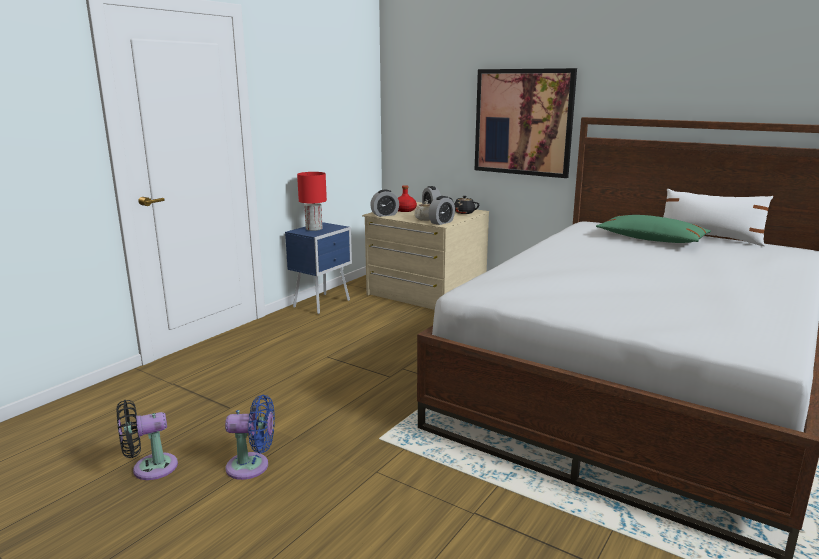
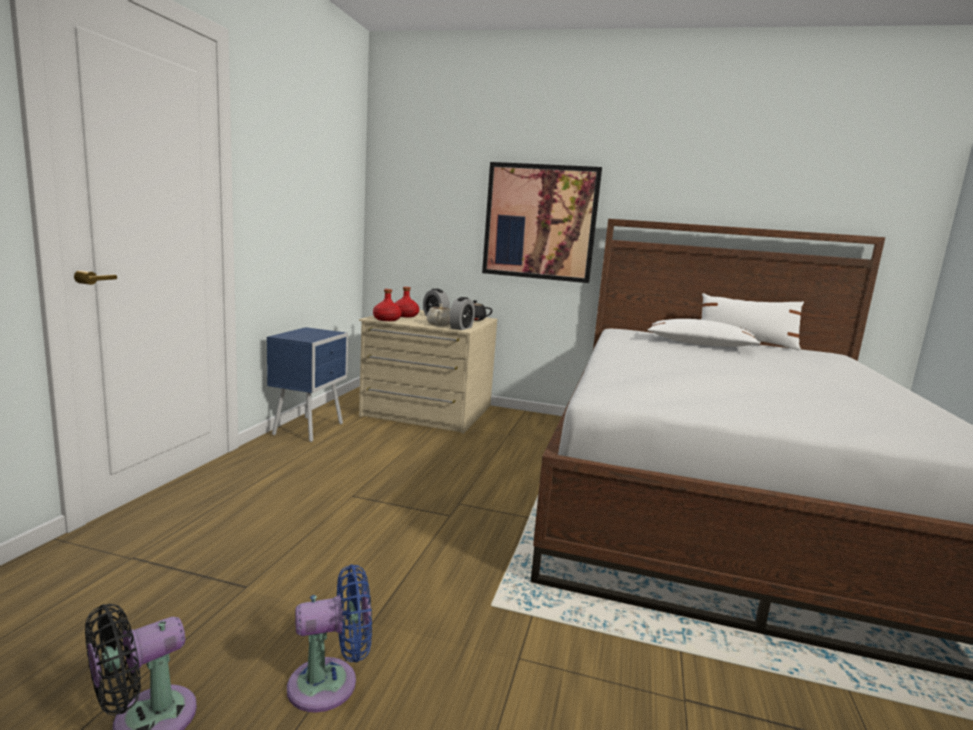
camera: 20 degrees left, 5 degrees down
(314, 228) = (303, 334): red table lamp -> none
(385, 215) = (387, 319): alarm clock -> red bottle
(651, 240) = (700, 344): green pillow -> white pillow

